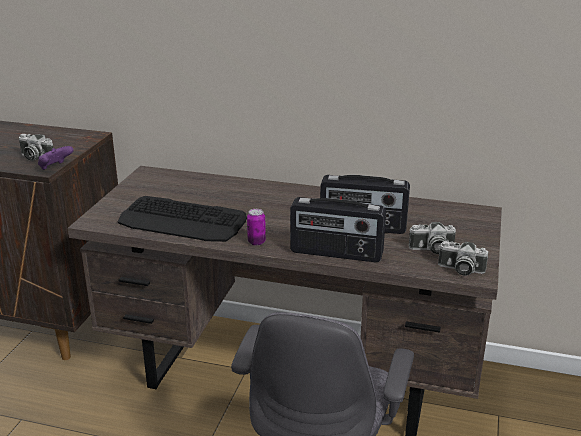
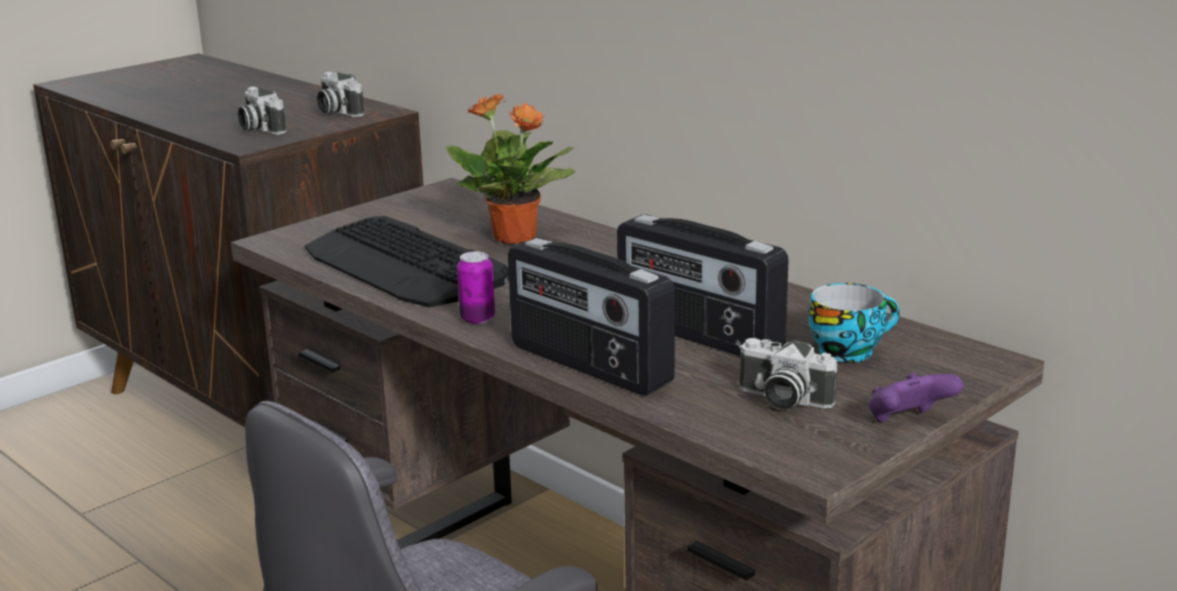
camera: 30 degrees right, 5 degrees down
(55, 167) = (265, 145): purple game controller -> purple game controller (908, 422)
(218, 194) = (515, 238): none -> potted plant
(429, 220) = (848, 350): none -> cup
(460, 270) = (792, 447): camera -> camera (336, 111)

